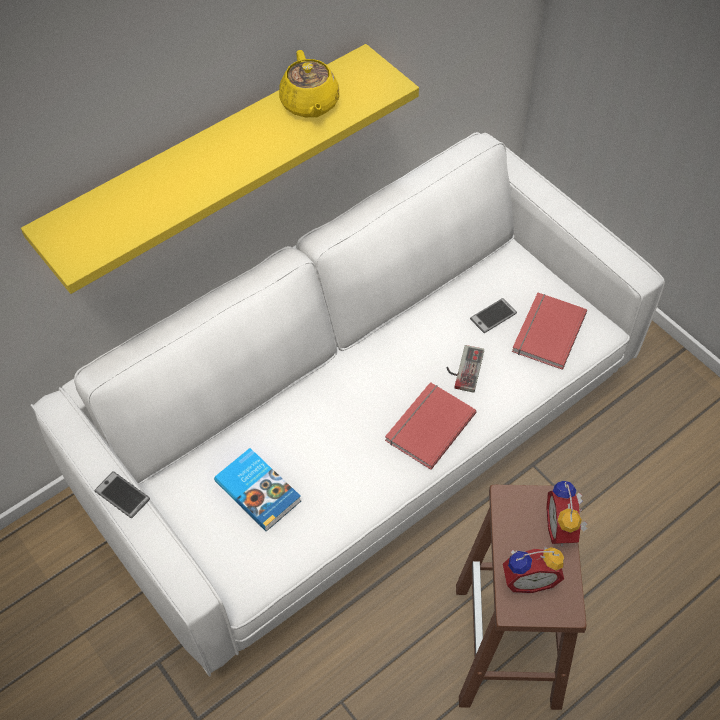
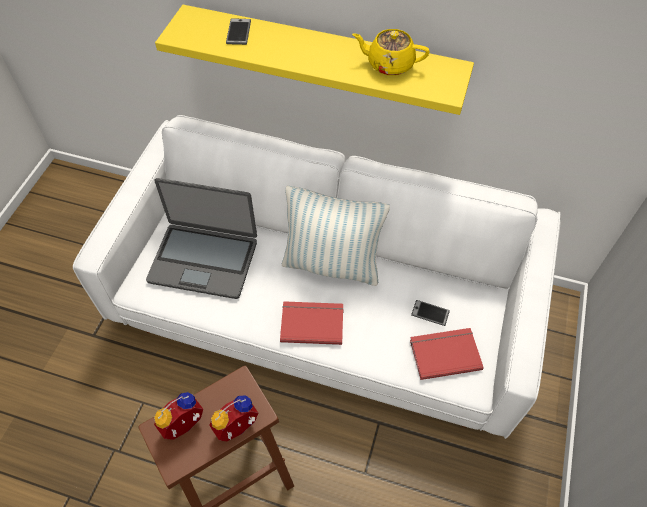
camera: 55 degrees right, 0 degrees up
(122, 495) = (133, 189): phone -> phone (238, 32)
(259, 490) = (204, 260): book -> laptop
(310, 104) = (389, 64): yellow teapot -> yellow teapot turned 60 degrees clockwise
(366, 366) = (332, 264): none -> pillow
(463, 368) = (372, 318): game controller -> none
(528, 578) = (185, 427): alarm clock -> alarm clock turned 90 degrees clockwise

